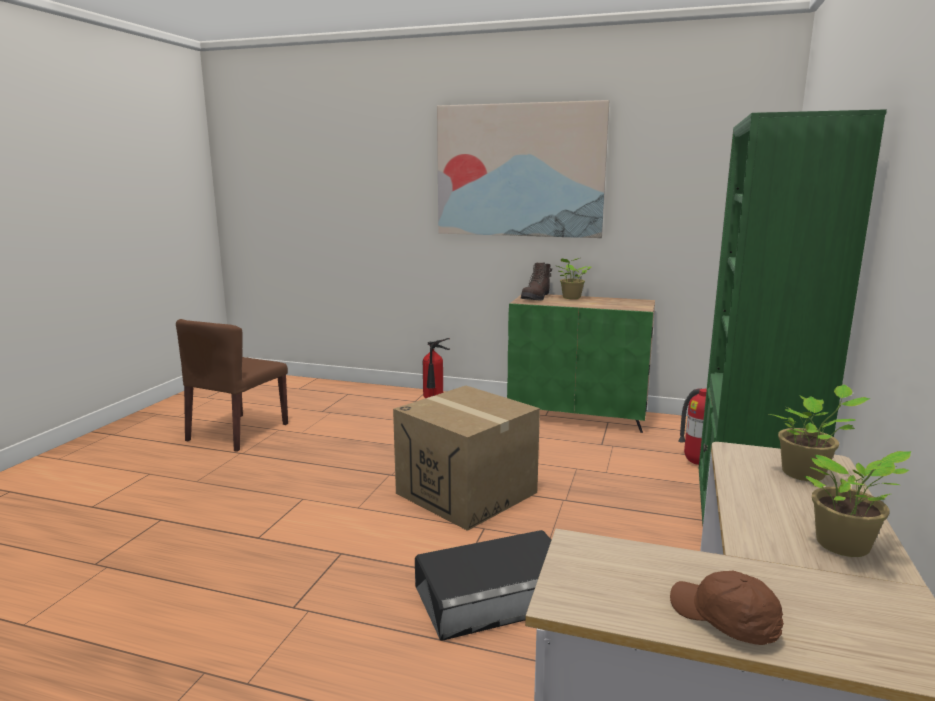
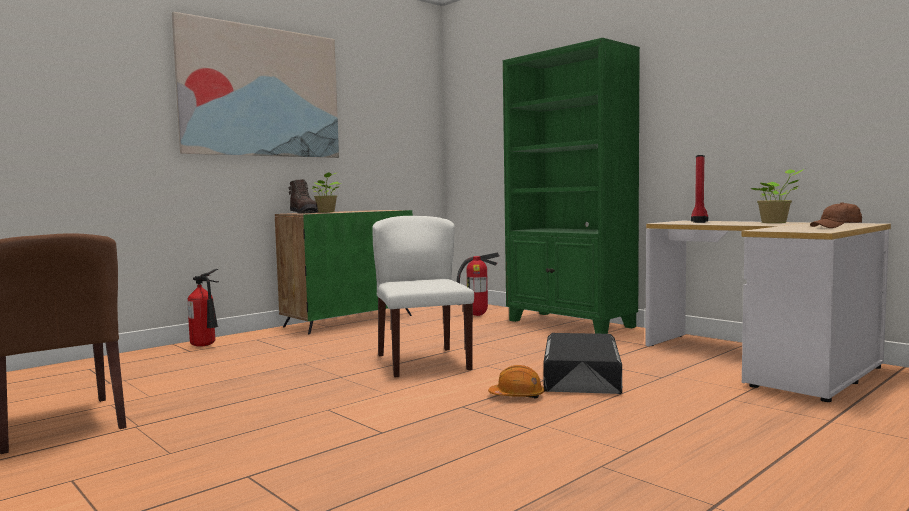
camera: 60 degrees left, 10 degrees down
(389, 573) = (517, 396): none -> orange hard hat
(467, 493) = (422, 362): cardboard box -> white chair
(806, 474) = (699, 221): potted plant -> red boot

